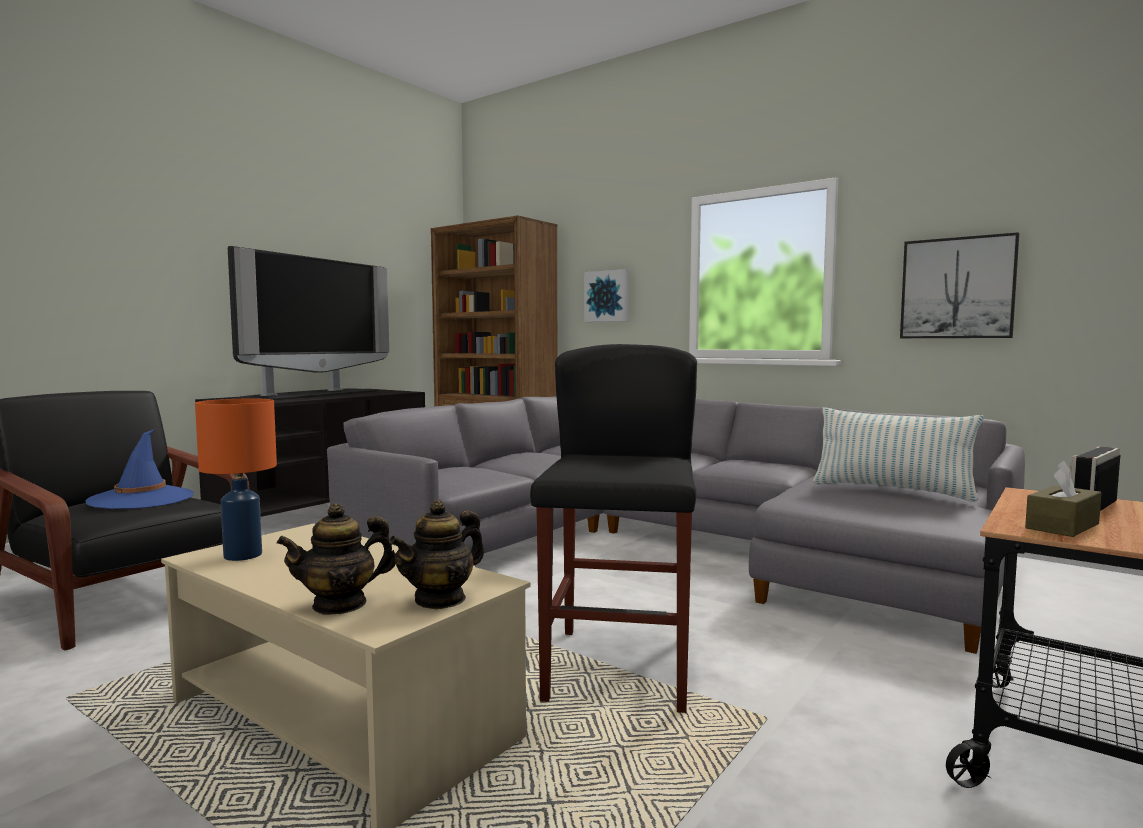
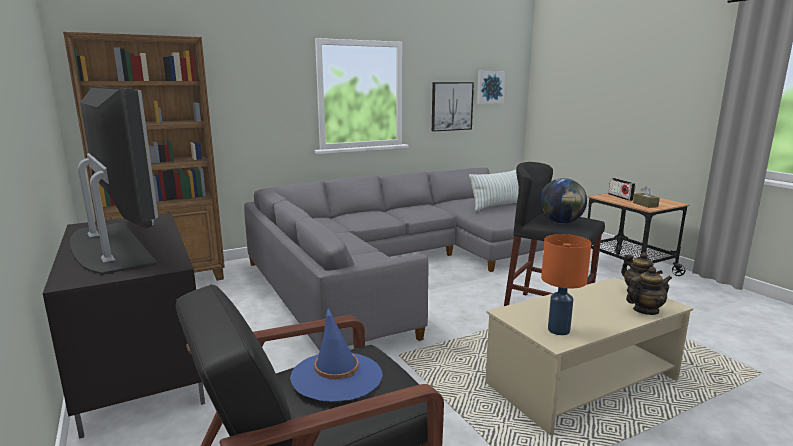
camera: 65 degrees left, 10 degrees up
(340, 604) = (645, 310): teapot -> teapot turned 105 degrees counterclockwise
(595, 461) = (561, 222): none -> globe
(608, 296) = (249, 106): picture -> picture (490, 87)

